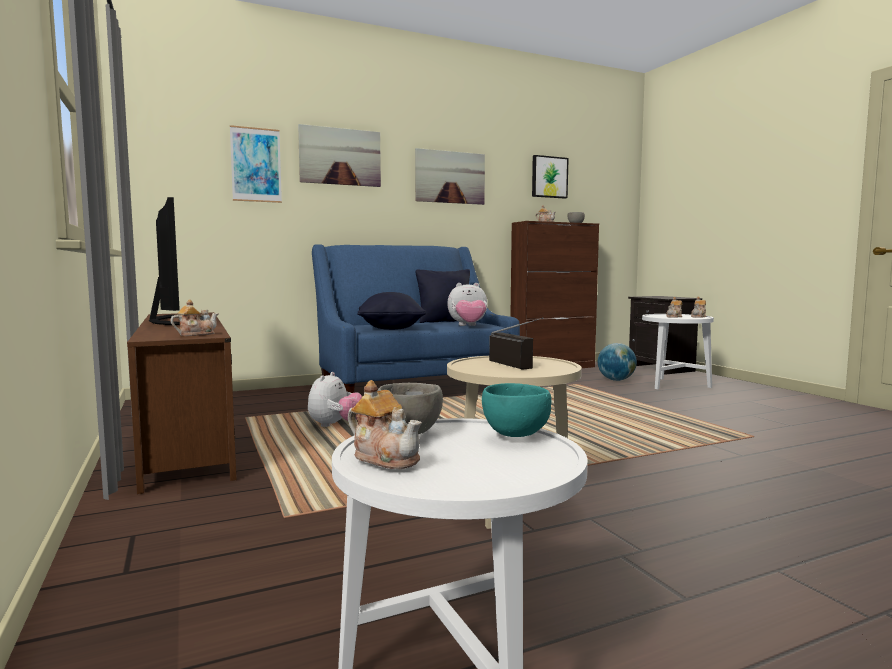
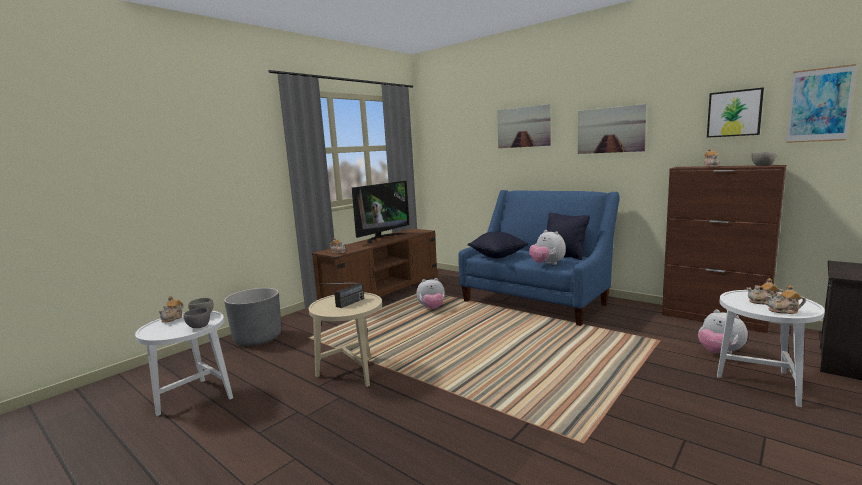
camera: 65 degrees right, 5 degrees up
(163, 576) = (258, 338): none -> grey planter
(256, 165) = (476, 140): picture -> picture (819, 105)
(517, 434) = (198, 326): turquoise bowl -> grey bowl
(616, 380) = (719, 352): globe -> plush toy

